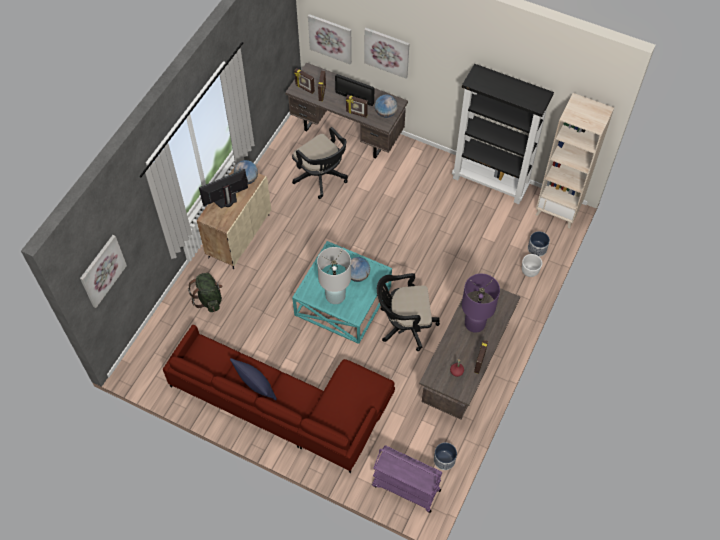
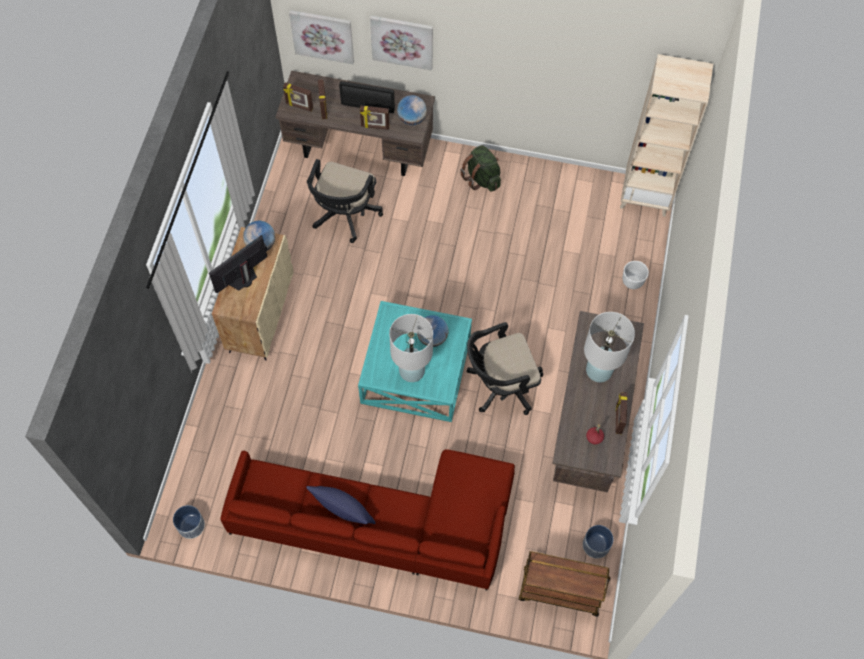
camera: 15 degrees left, 5 degrees up
(102, 270) = (121, 419): picture -> none
(209, 299) = (246, 407): green backpack -> green backpack (481, 178)
(322, 178) = (344, 216): black office chair -> black office chair turned 75 degrees clockwise
(405, 488) = (559, 592): purple cart -> brown cart
(475, 323) = (599, 370): purple table lamp -> white table lamp
(491, 182) = (555, 177): black bookcase -> none
(537, 249) = (633, 251): planter -> planter (191, 525)

